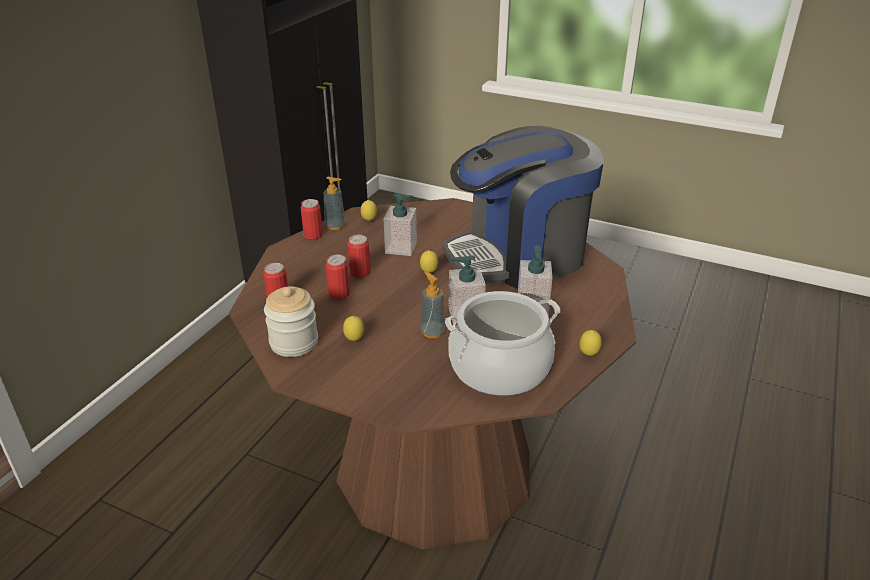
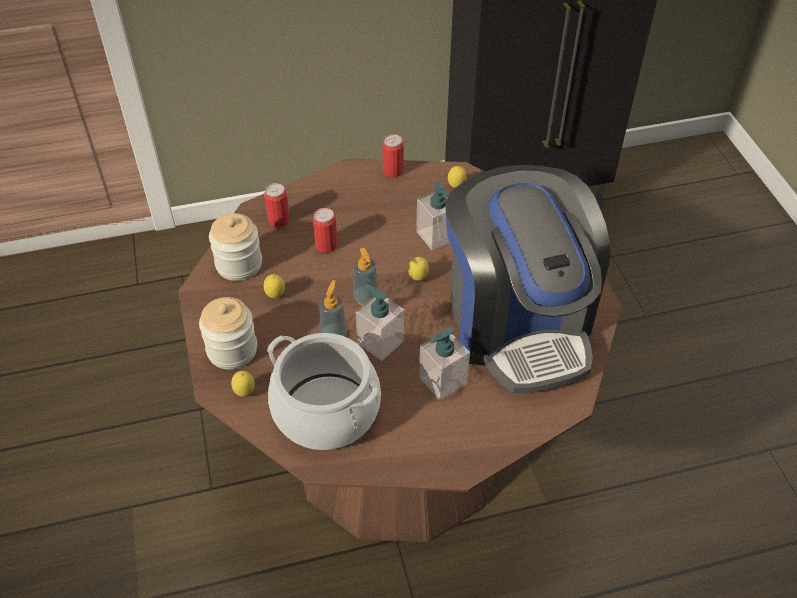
camera: 50 degrees right, 15 degrees up
(335, 226) = (422, 173): soap dispenser -> soap dispenser (366, 298)
(360, 273) = (369, 237): can -> none
(379, 387) = (232, 350): none -> jar
(519, 256) = (518, 322): coffee machine -> coffee machine turned 135 degrees counterclockwise
(588, 355) = (407, 463): lemon -> lemon (245, 393)

